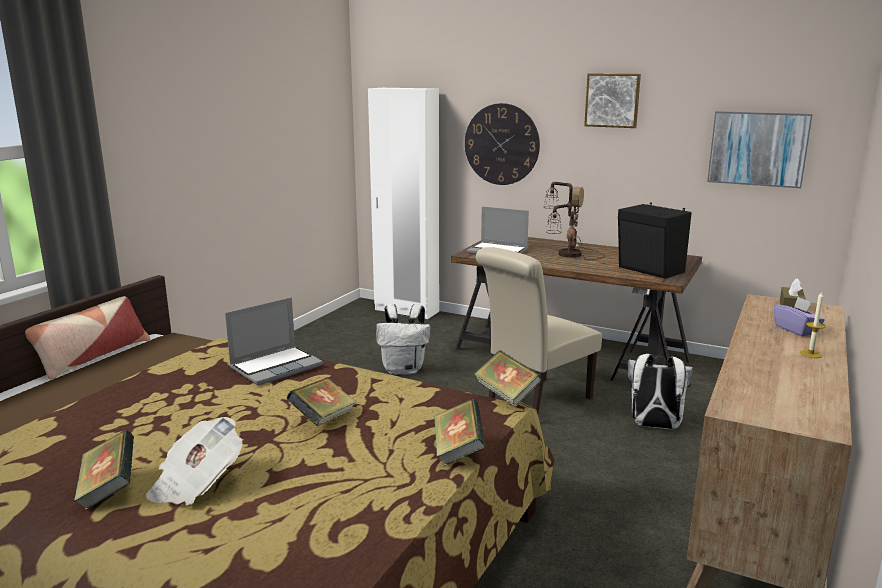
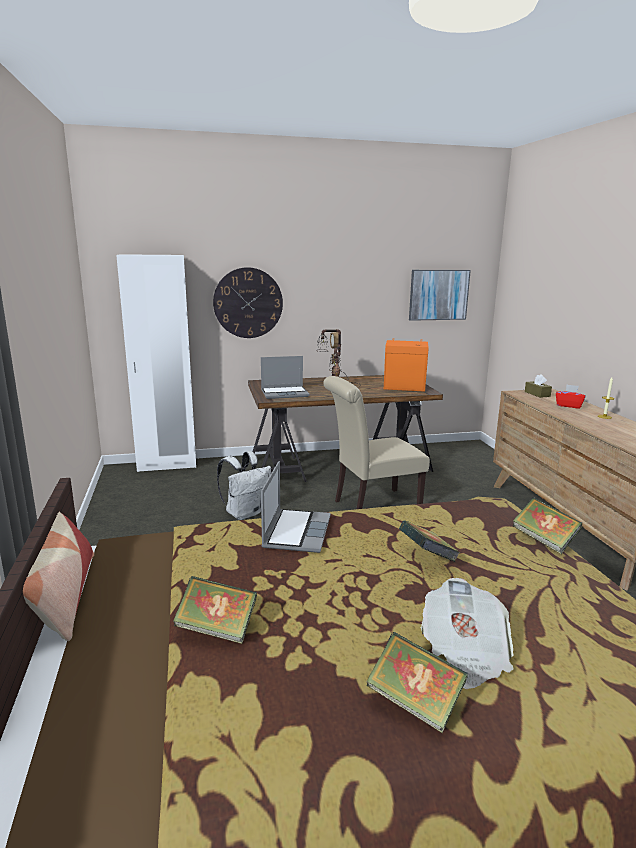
camera: 40 degrees left, 0 degrees up
(506, 394) = (482, 493): book -> book (217, 629)
(534, 403) = (371, 506): beige chair -> beige chair turned 60 degrees clockwise
(612, 100) = (339, 263): picture -> none
(650, 270) = (405, 388): black speaker -> orange speaker
(654, 426) = (456, 496): white backpack -> none
(796, 330) = (569, 405): purple tissue box -> red tissue box

